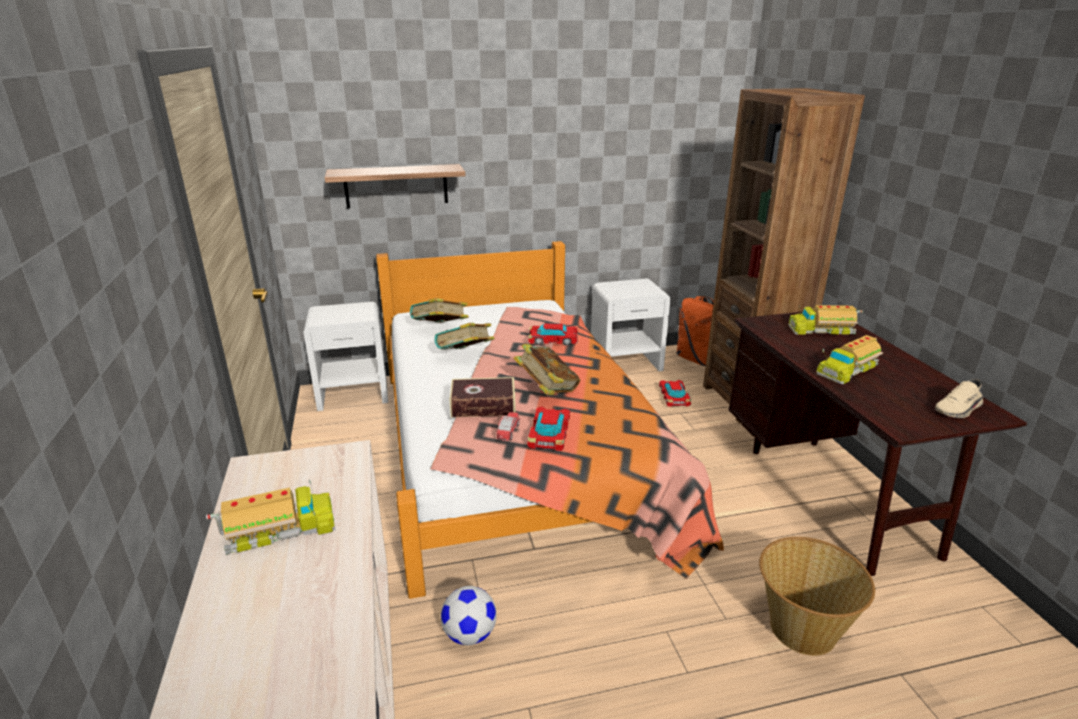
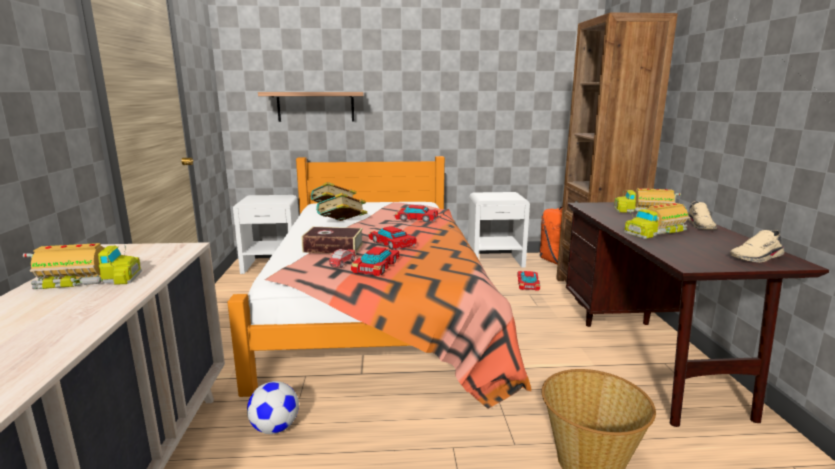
camera: 10 degrees right, 10 degrees down
(547, 390) = (392, 243): book -> toy car
(889, 354) = (701, 225): none -> beige shoe

